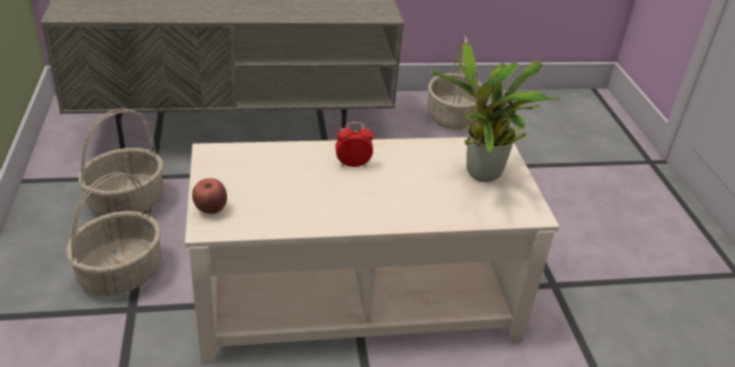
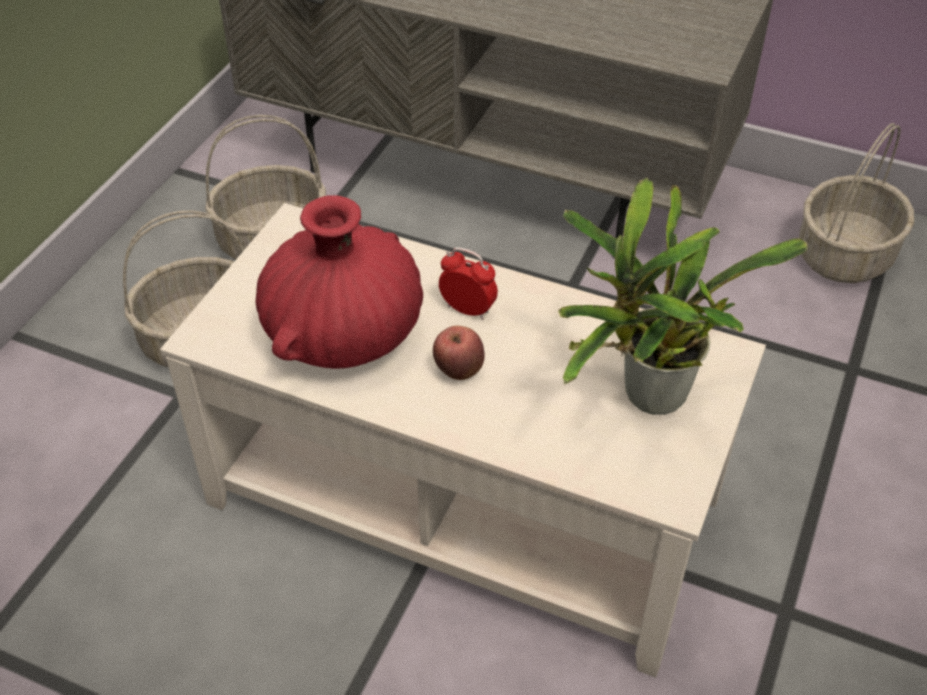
camera: 35 degrees right, 10 degrees up
(210, 210) = (225, 313): apple -> apple (458, 371)
(296, 198) = (345, 335): none -> red vase

